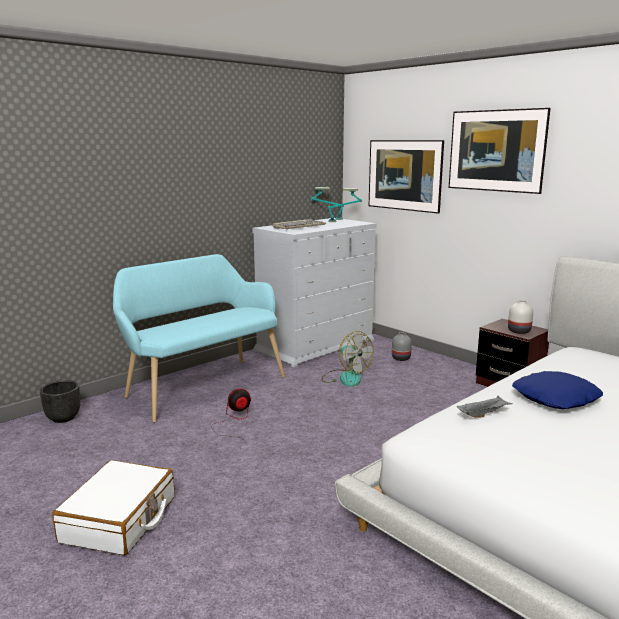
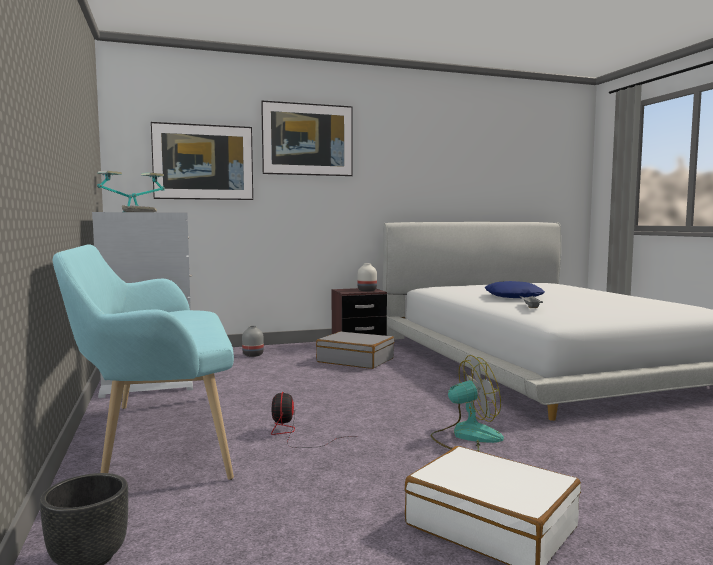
camera: 65 degrees left, 10 degrees down
(345, 377) = (261, 377): fan -> fan (466, 436)
(443, 398) = (355, 360): none -> grey suitcase

